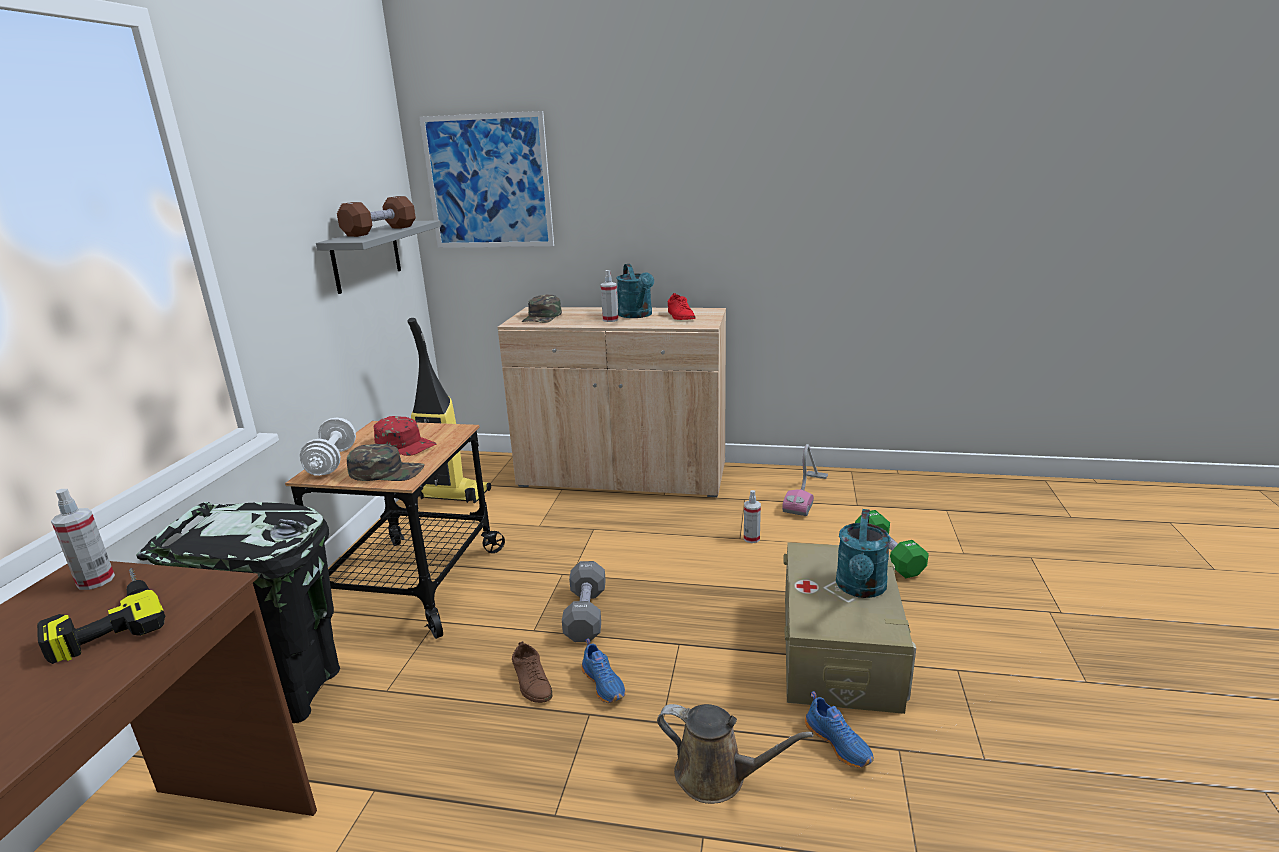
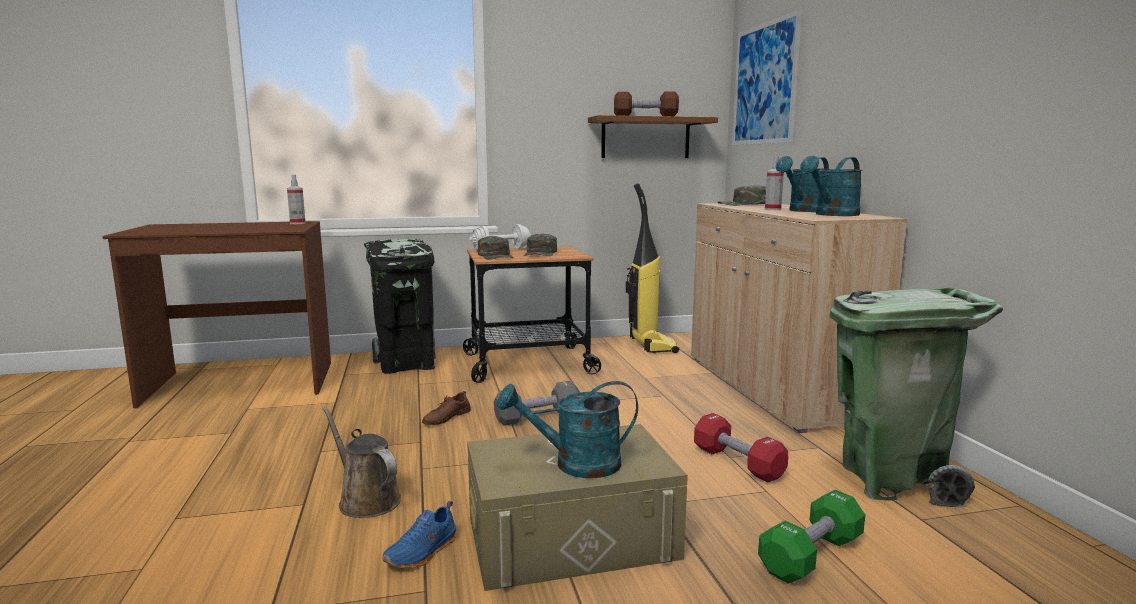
camera: 65 degrees right, 10 degrees down
(104, 619) = (263, 227): power drill -> none
(366, 256) = (645, 138): grey shelf -> brown shelf
(405, 444) = (541, 253): red cap -> green cap
(604, 684) = (456, 440): blue shoe -> none
(680, 316) = (832, 215): red shoe -> turquoise watering can
(717, 776) = (366, 500): brown watering can -> brown watering can turned 135 degrees clockwise
(751, 538) = (737, 463): spray bottle -> red dumbbell
(806, 494) = (892, 480): vacuum cleaner -> green trash can

